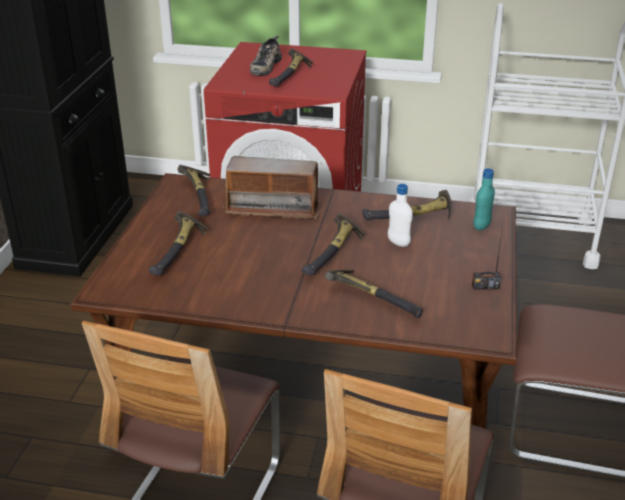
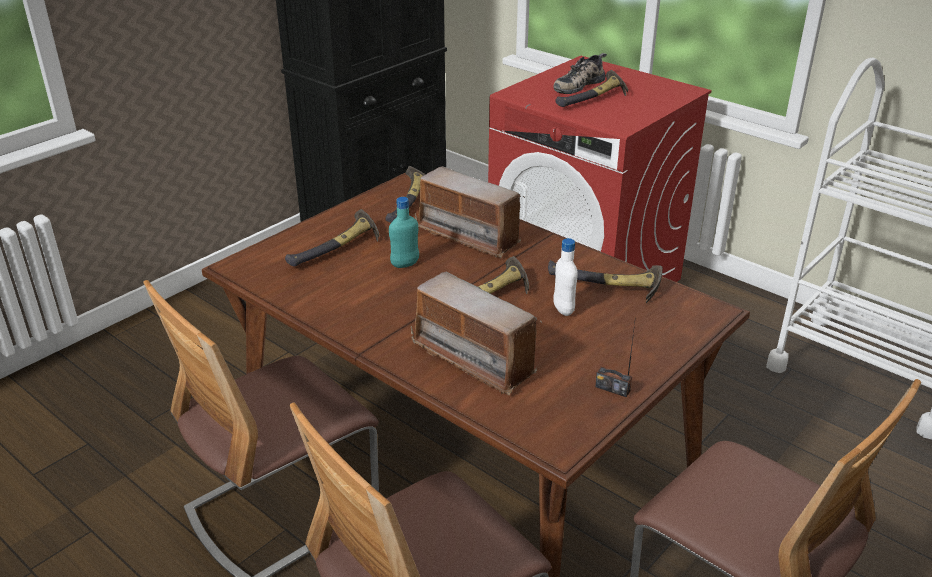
camera: 30 degrees right, 0 degrees up
(374, 298) = (475, 358): hammer -> radio
(481, 226) = (680, 321): turquoise bottle -> turquoise bottle (405, 264)

